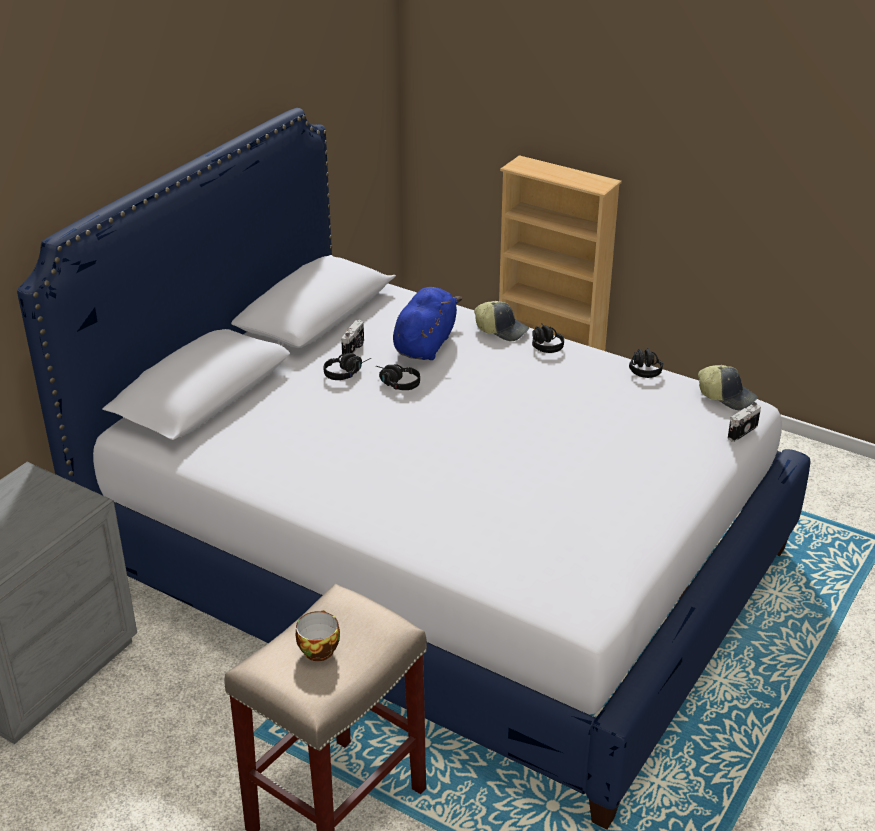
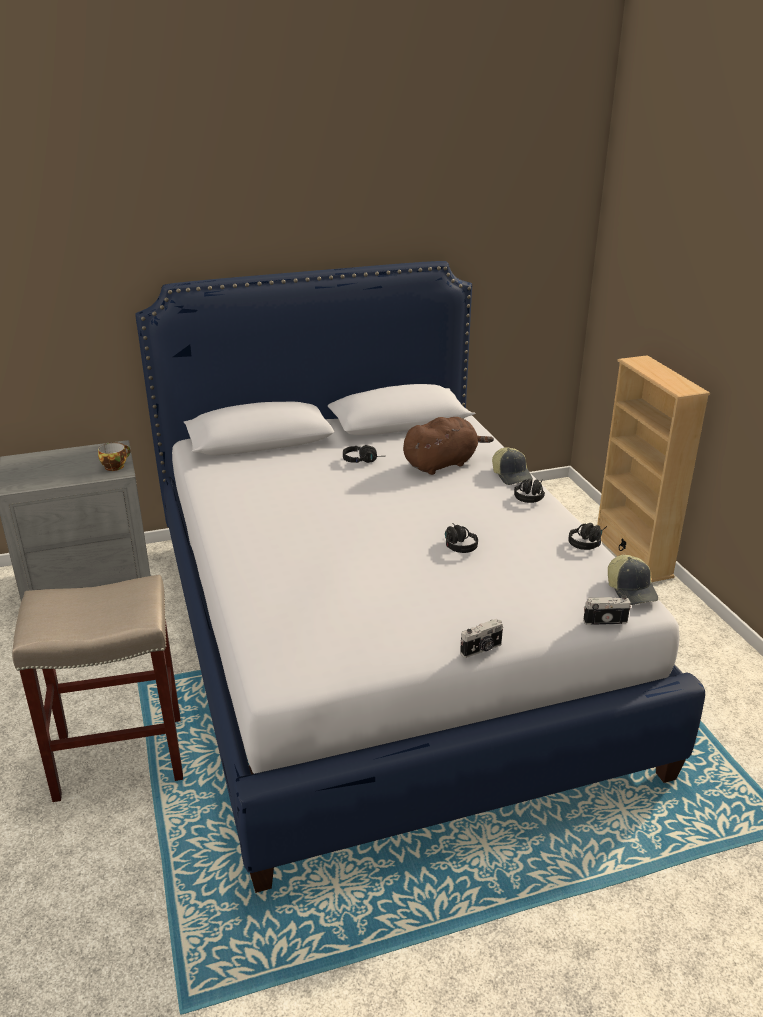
camera: 40 degrees right, 5 degrees down
(318, 648) = (84, 604): cup -> cup (115, 466)
(354, 348) = (390, 449): camera -> camera (482, 649)
(395, 383) = (384, 478): black headphones -> black headphones (457, 544)
(425, 344) = (442, 464): blue plush toy -> brown plush toy

